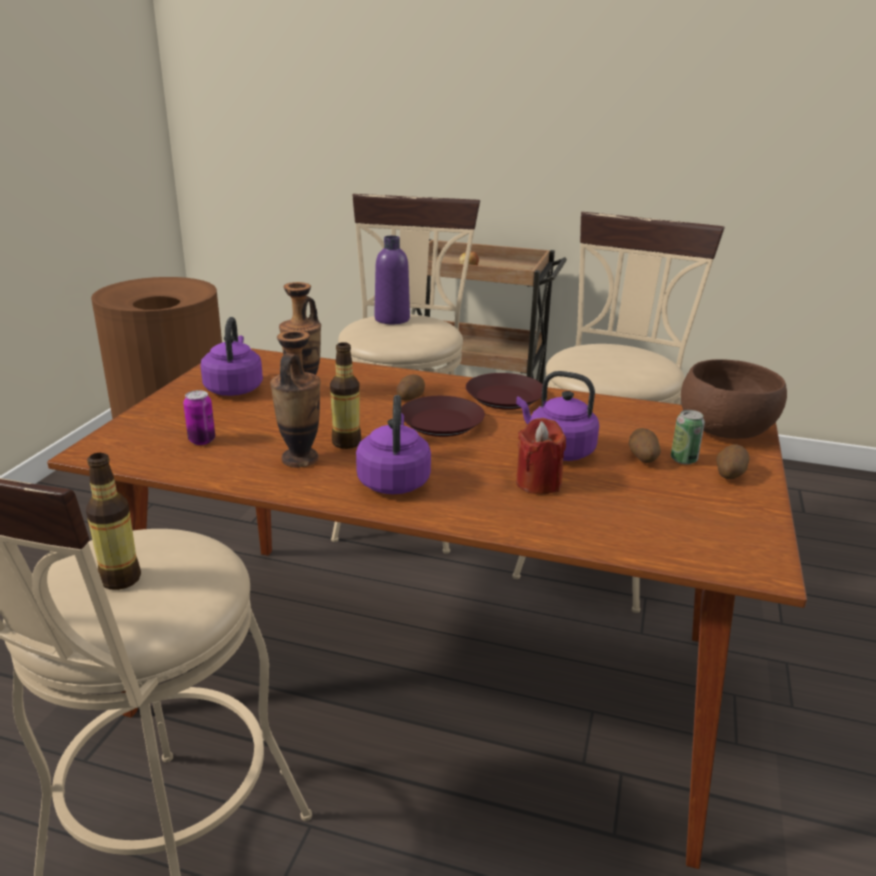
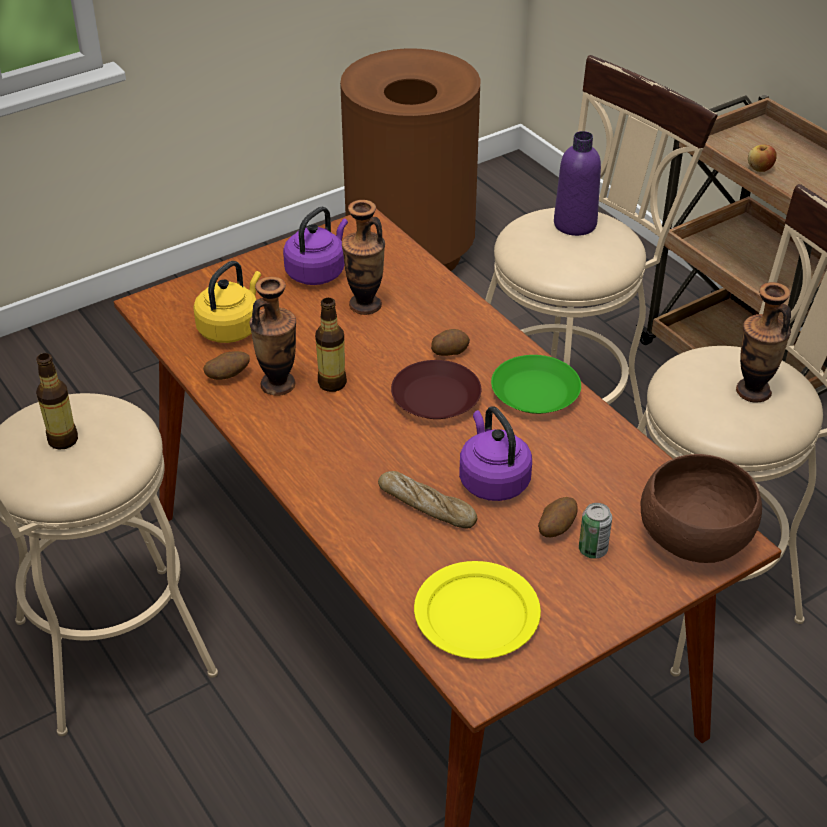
camera: 40 degrees right, 15 degrees up
(202, 440) = (231, 328): can -> yellow kettle
(394, 481) = (319, 444): purple kettle -> none
(504, 397) = (535, 391): brown plate -> green plate
(538, 483) = (426, 506): red candle -> bread
(626, 357) = (753, 391): none -> vase
(682, 528) = (477, 613): none -> yellow plate
(729, 475) = (607, 588): potato -> potato (228, 376)

